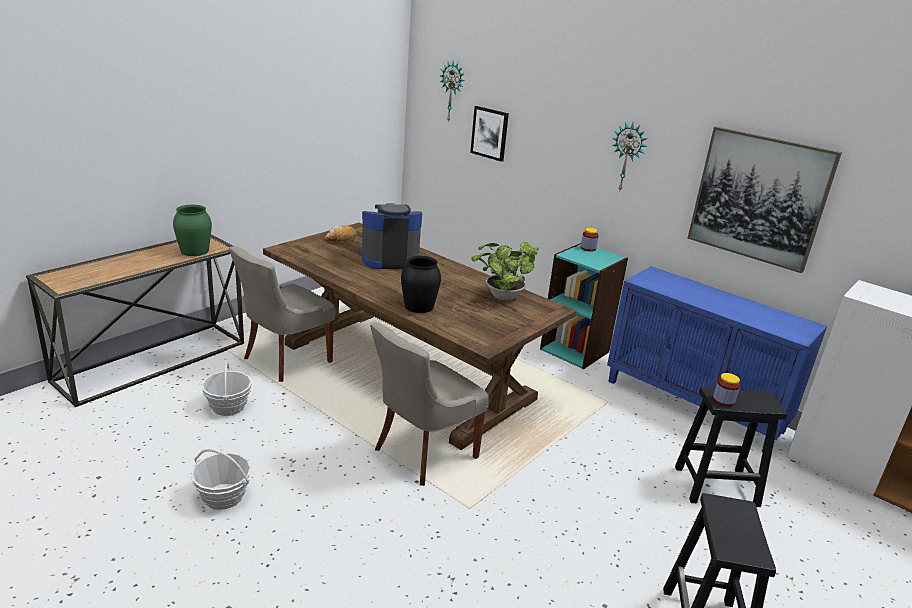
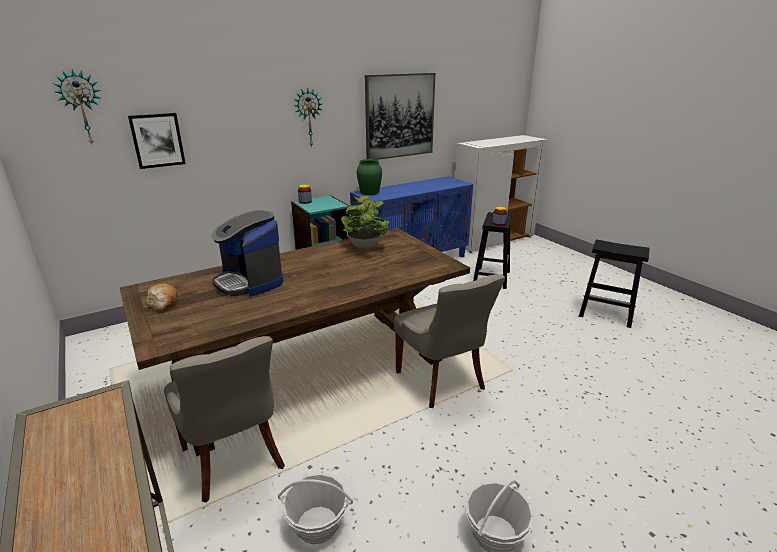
camera: 70 degrees left, 0 degrees up
(195, 251) = (95, 427): green vase -> green vase (369, 192)
(389, 259) = (249, 281): coffee machine -> coffee machine turned 45 degrees counterclockwise
(418, 306) = (369, 281): black vase -> none

